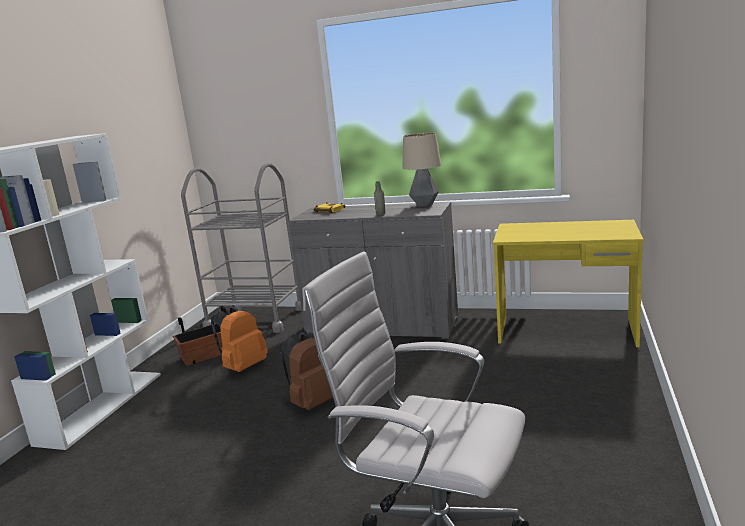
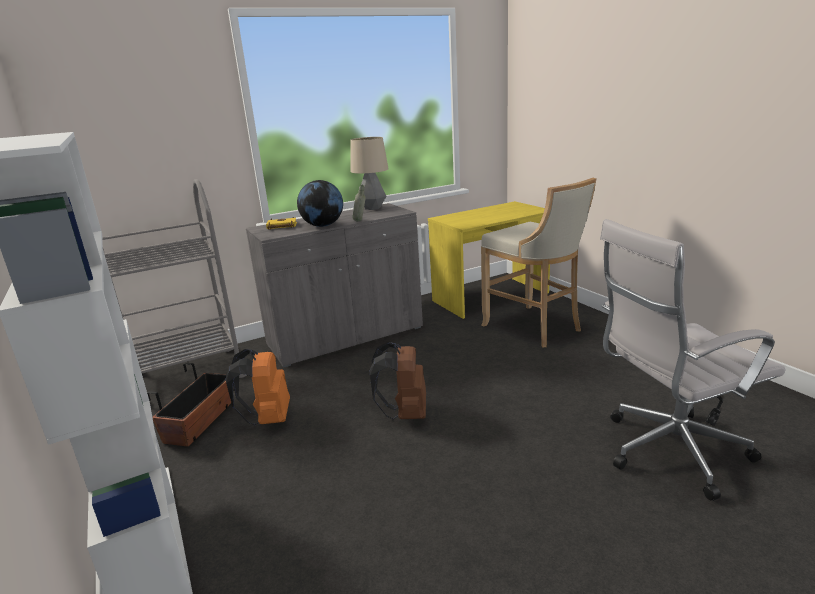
camera: 45 degrees left, 5 degrees up
(350, 215) = (323, 225): none -> globe
(548, 377) = (535, 328): none -> beige stool

